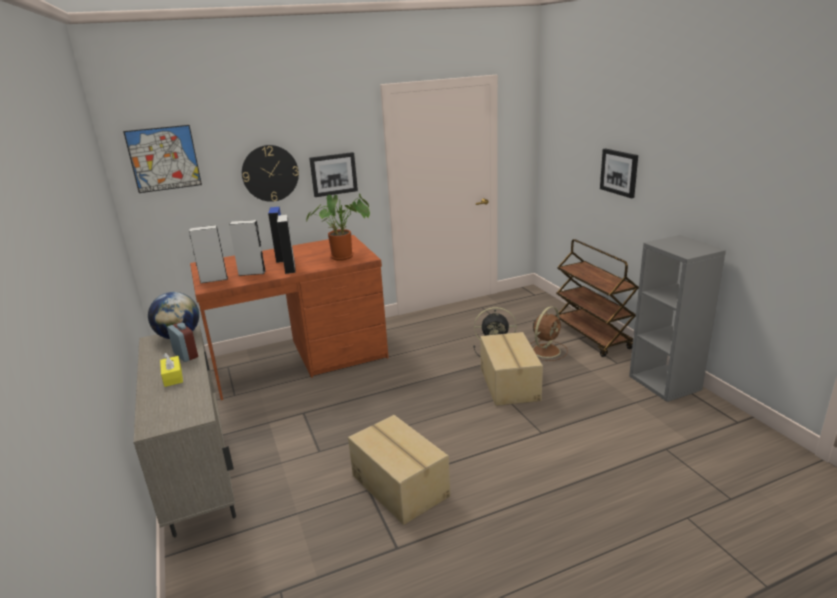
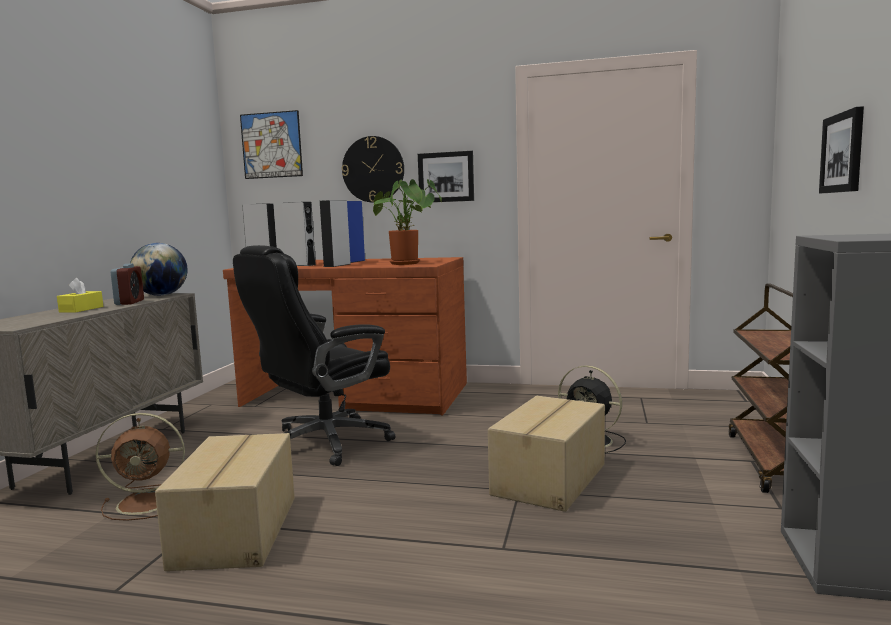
camera: 35 degrees right, 15 degrees down
(346, 407) = (323, 443): none -> black office chair
(546, 350) = (670, 460): brown fan -> brown fan (149, 502)

